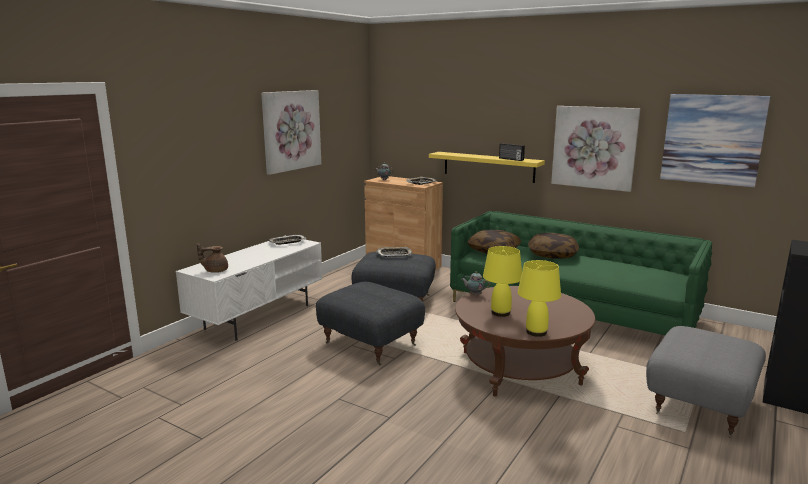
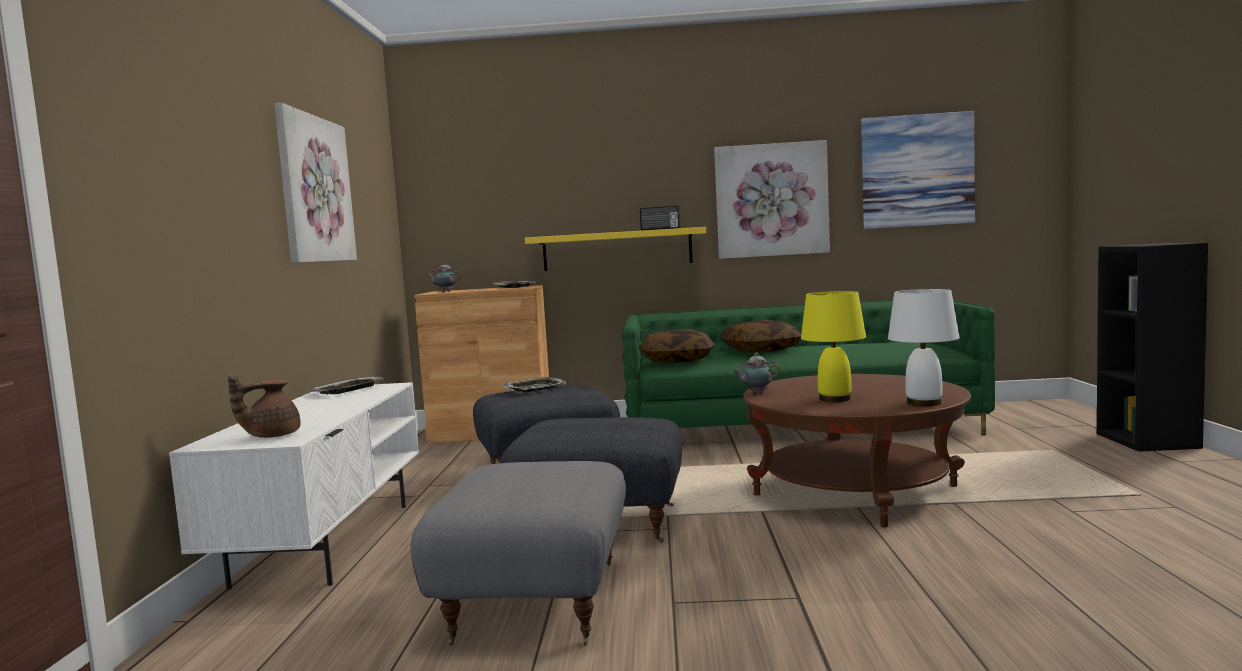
camera: 30 degrees left, 10 degrees down
(537, 332) = (924, 403): yellow table lamp -> white table lamp
(699, 404) = (1095, 468): grey ottoman -> grey ottoman (533, 601)

